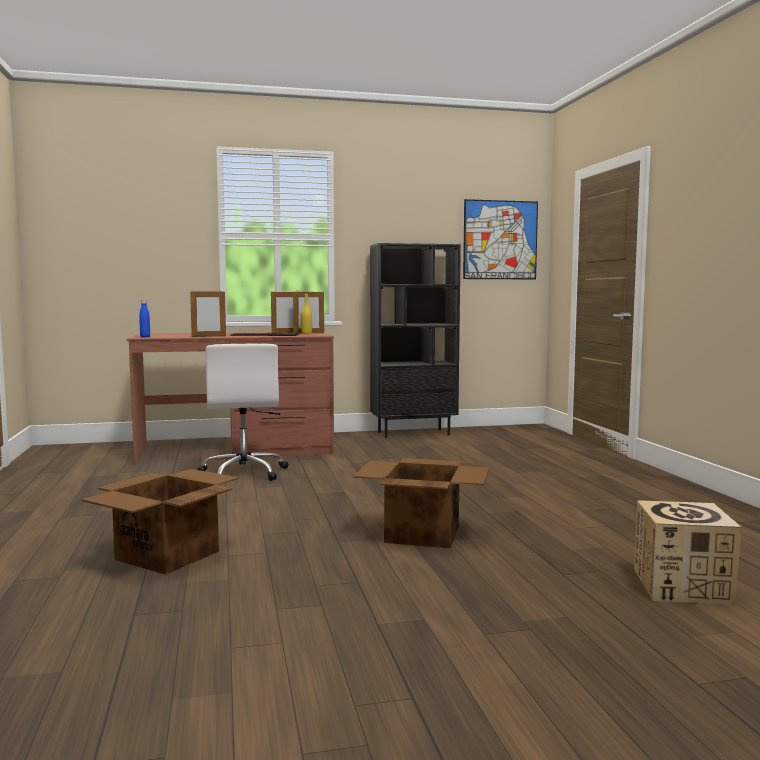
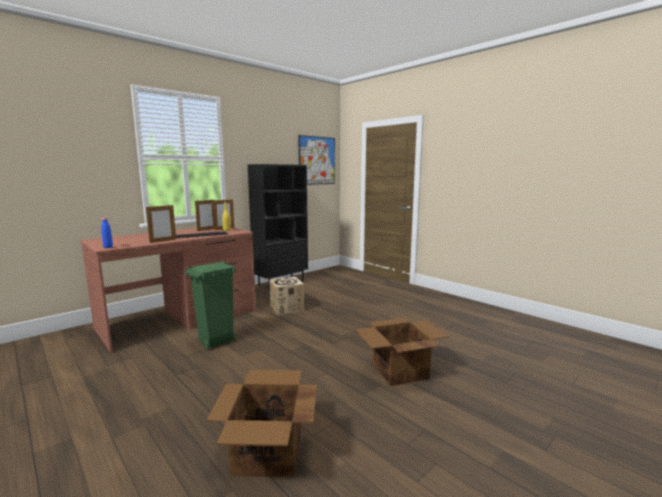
camera: 30 degrees left, 5 degrees up
(244, 473) = (215, 342): white office chair -> green trash can
(682, 586) = (558, 374): cardboard box -> cardboard box (286, 308)

